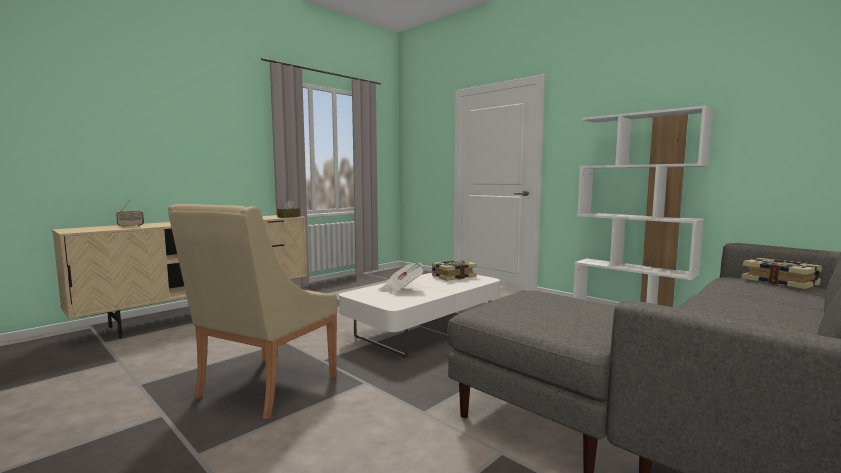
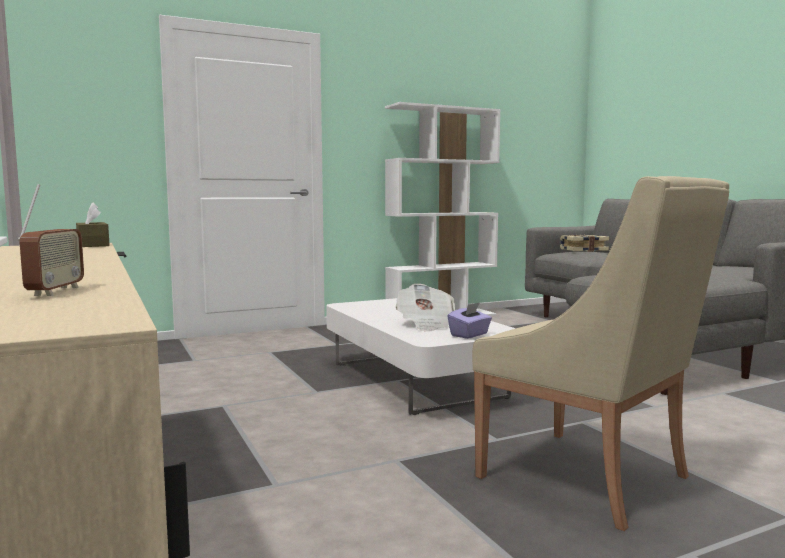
camera: 70 degrees left, 0 degrees up
(376, 299) = (469, 335): none -> purple tissue box
(453, 276) = (376, 306): book -> none

